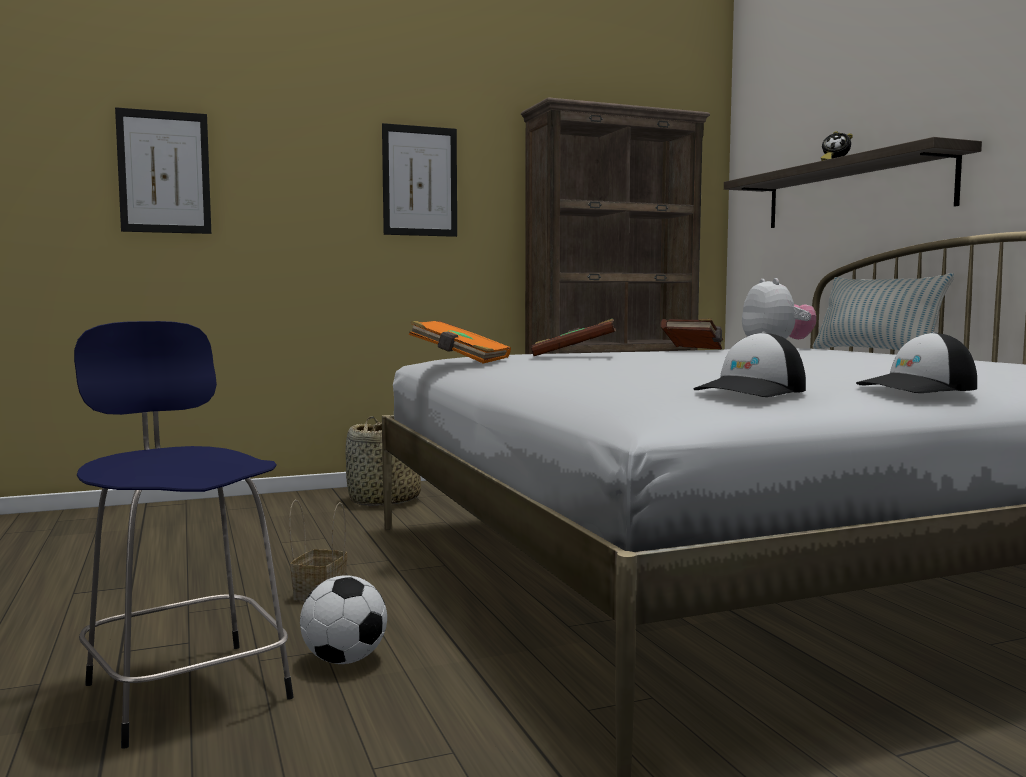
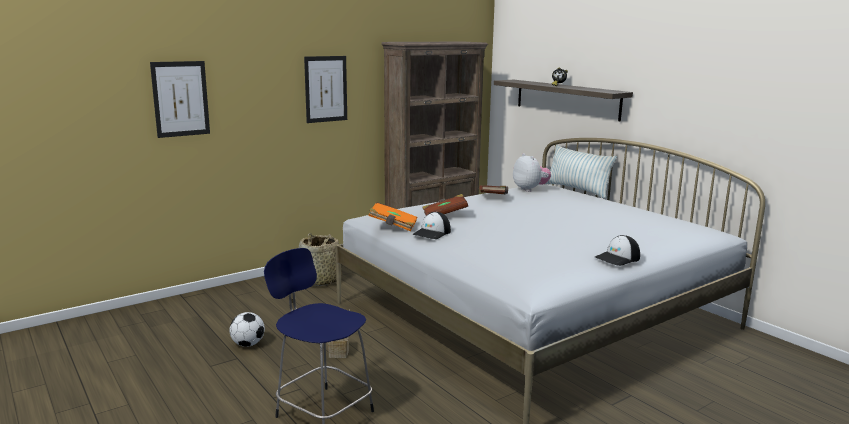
camera: 15 degrees left, 10 degrees up
(344, 660) = (380, 389): football -> football (248, 344)
(752, 391) = (559, 269): cap -> cap (432, 233)

